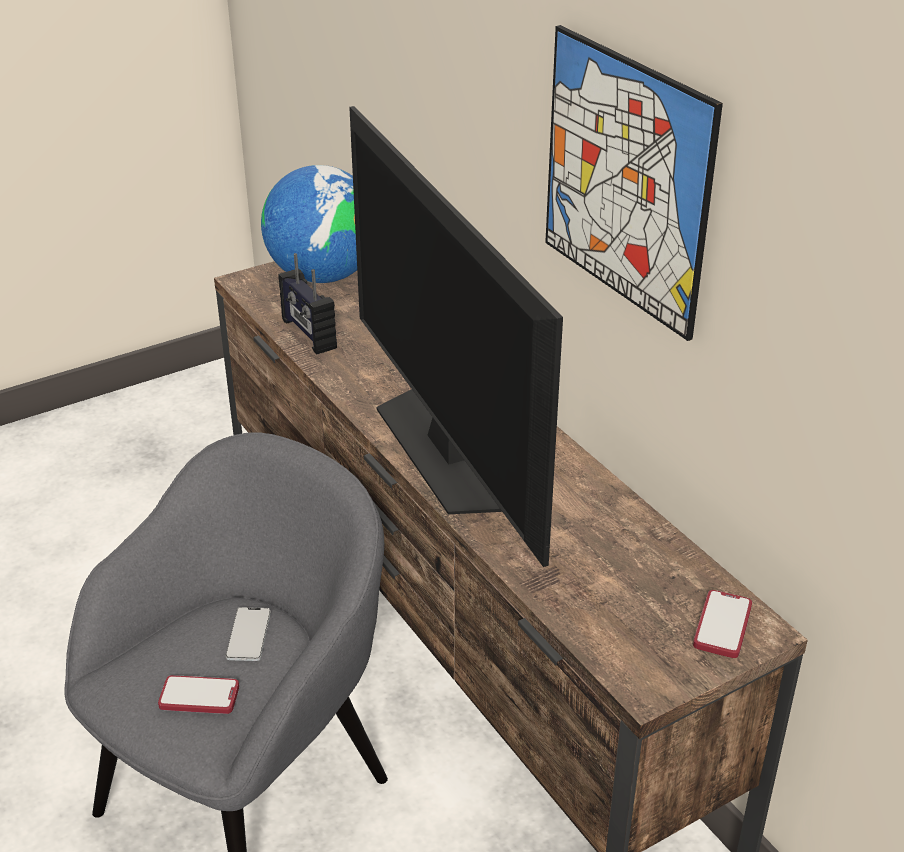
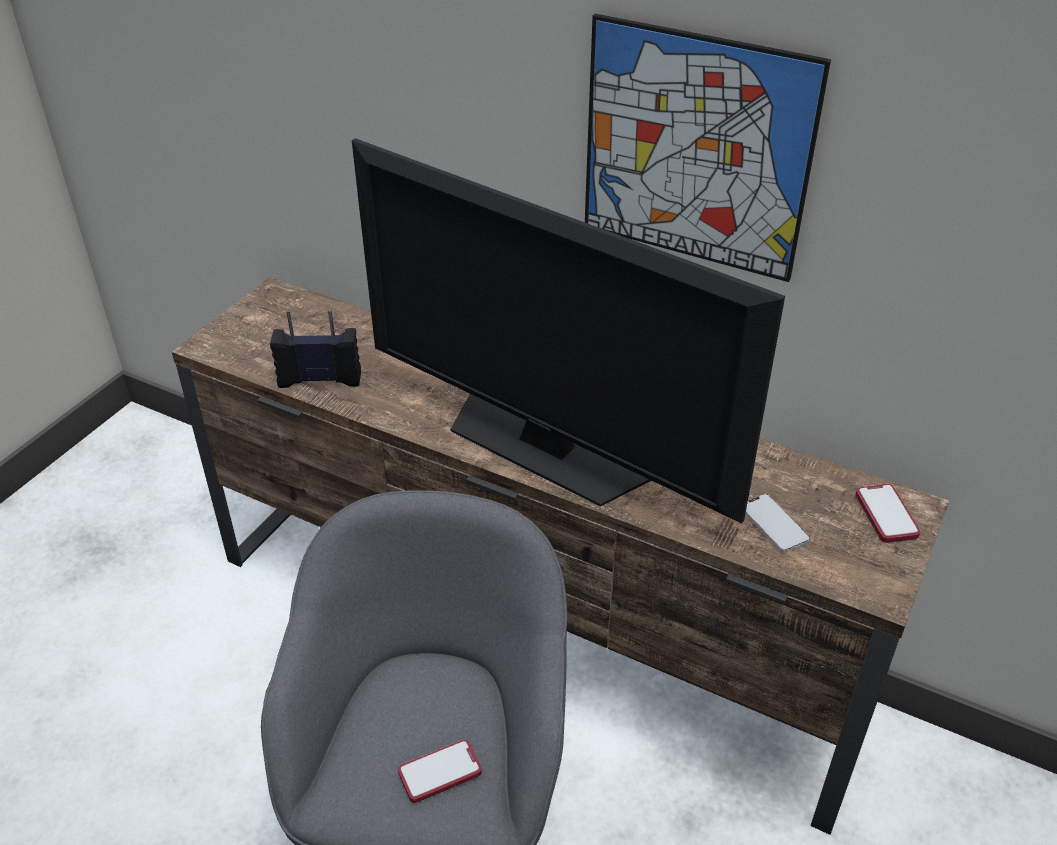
camera: 30 degrees left, 5 degrees up
(248, 635) = (437, 692): phone -> phone (773, 524)
(308, 334) = (320, 379): radio -> radio turned 150 degrees clockwise
(323, 276) = (281, 316): globe -> none

